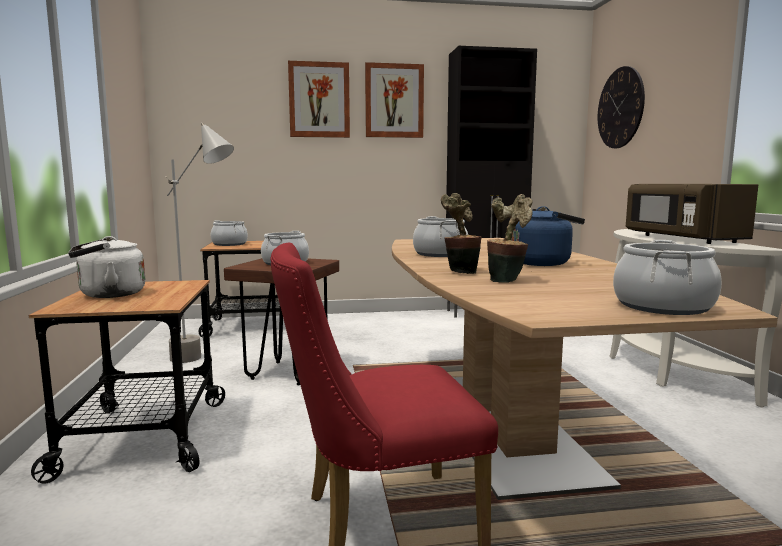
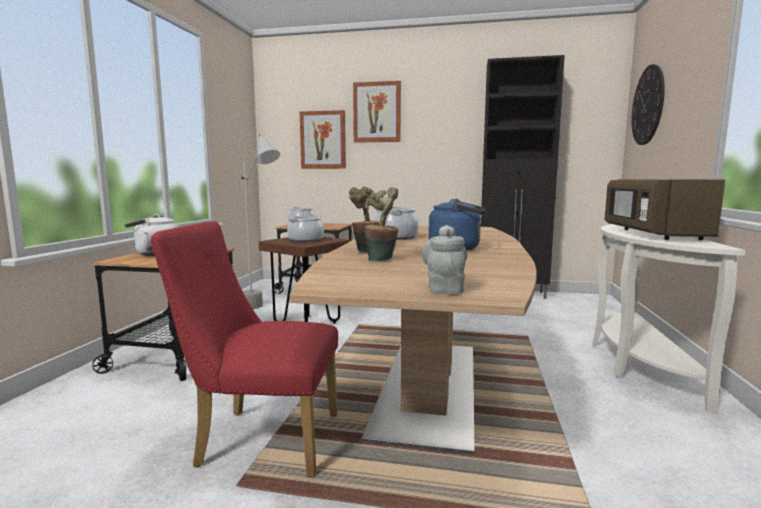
camera: 20 degrees right, 0 degrees up
(394, 101) = (438, 110): picture -> picture (323, 140)
(663, 306) = (444, 288): cooking pot -> grey teapot

